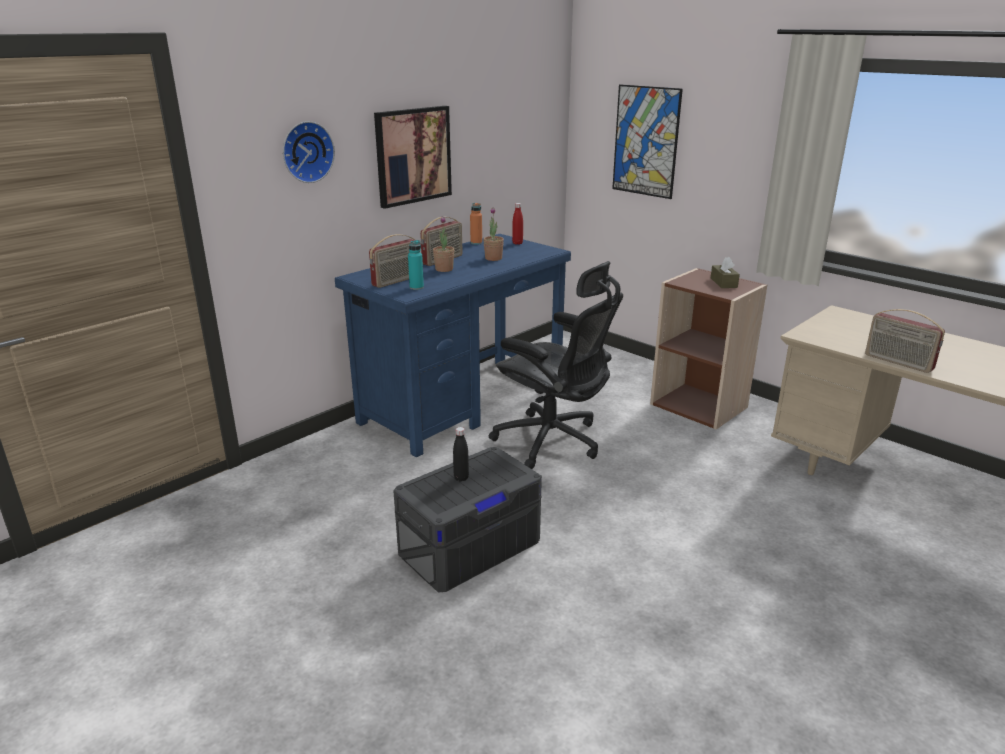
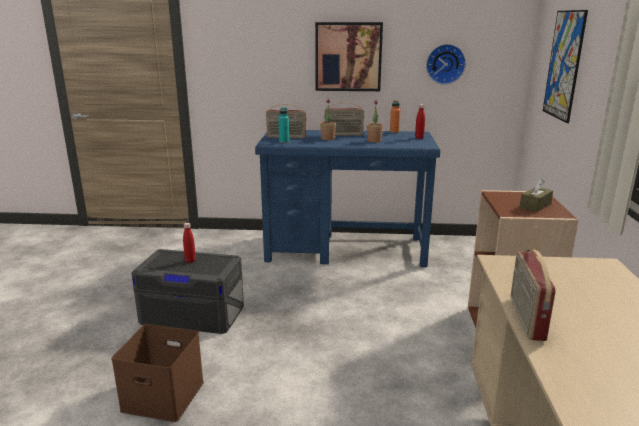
camera: 50 degrees right, 5 degrees down
(306, 152) = (259, 43): wall clock -> wall clock (445, 64)
(461, 478) = (190, 261): black bottle -> red bottle
(553, 442) = (347, 293): office chair -> none
(616, 619) = (165, 395): none -> brown storage box

